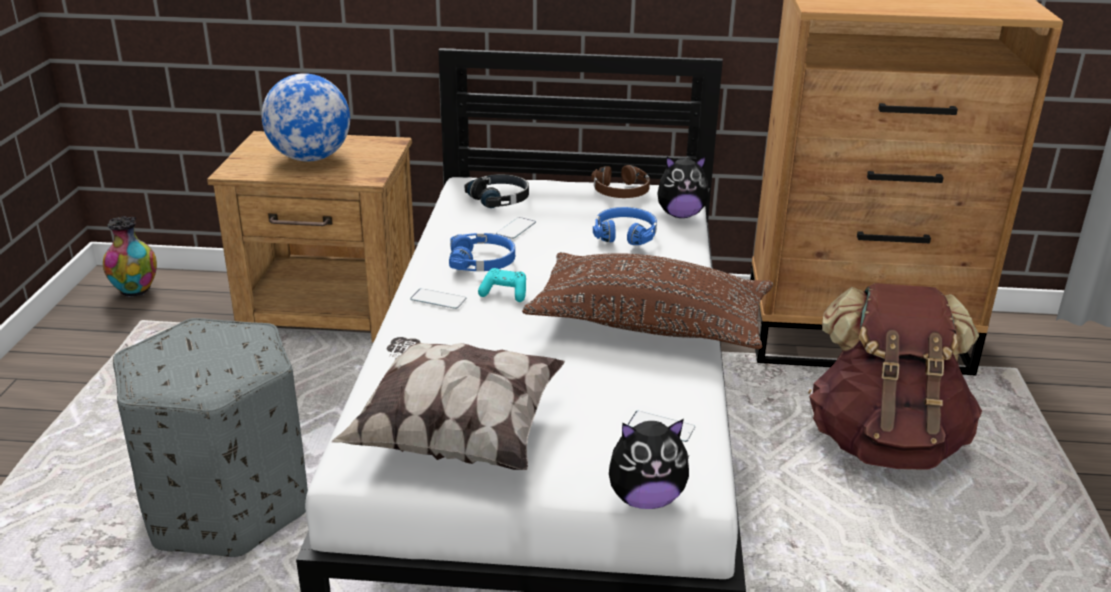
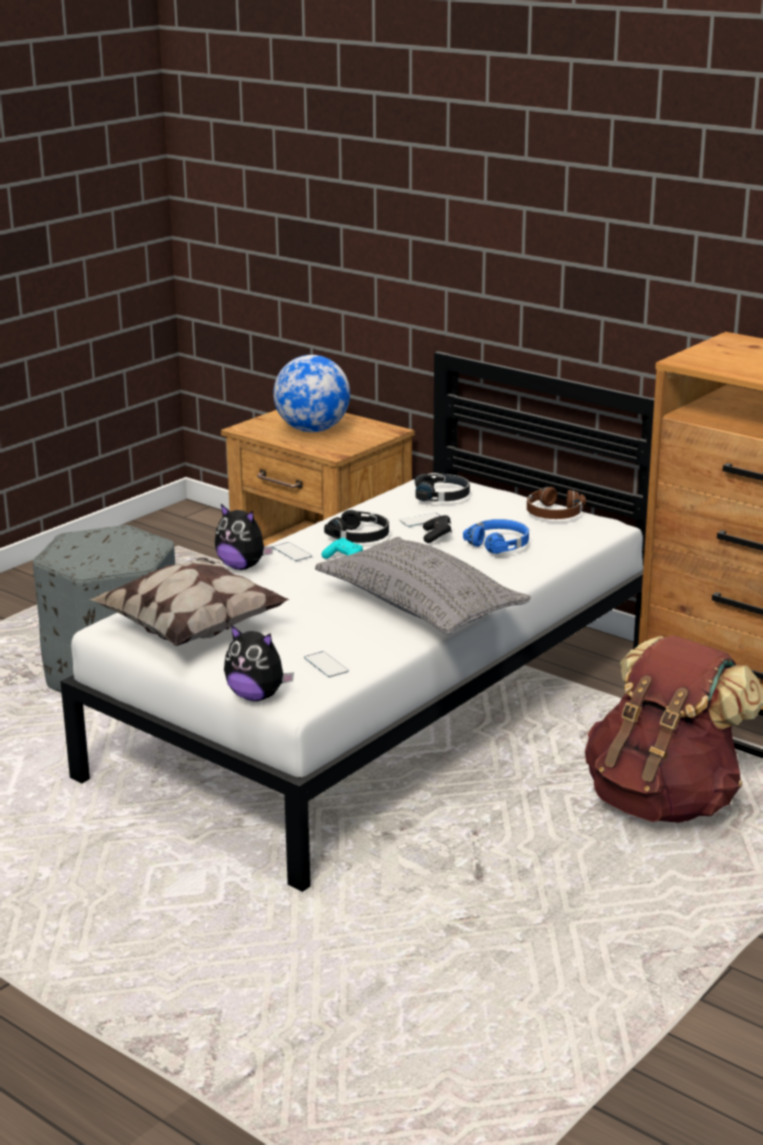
camera: 35 degrees right, 5 degrees down
(135, 290) = (195, 524): vase -> none
(482, 261) = (360, 536): blue headphones -> black headphones
(555, 241) = (437, 536): none -> black game controller
(649, 324) = (420, 607): brown pillow -> grey pillow
(680, 215) = (576, 542): plush toy -> plush toy (242, 566)

